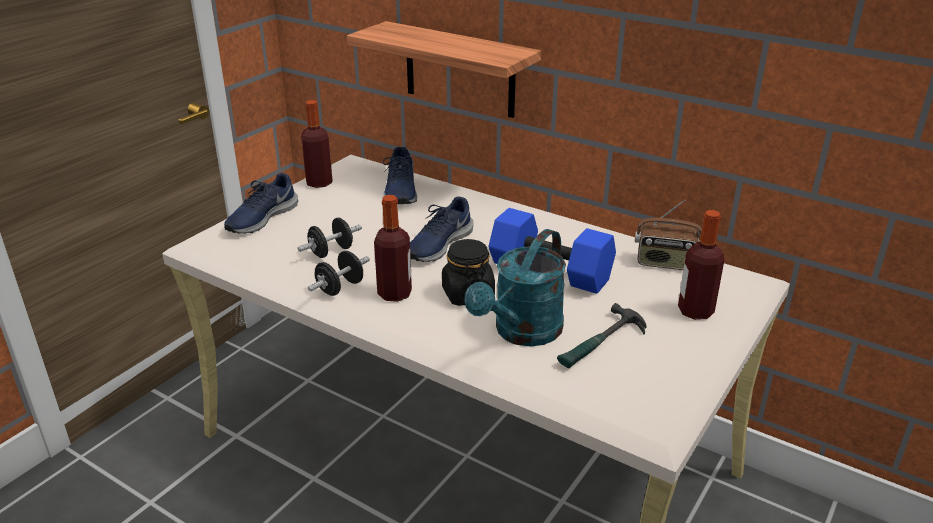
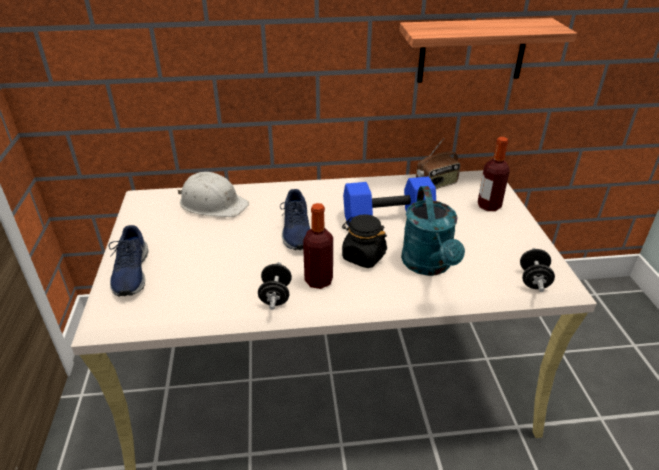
camera: 40 degrees left, 5 degrees up
(319, 183) = (139, 223): bottle -> none
(331, 252) = (229, 272): black dumbbell -> black dumbbell (533, 280)
(400, 191) = (213, 203): blue shoe -> white hard hat
(459, 70) = (230, 91): shelf -> shelf (472, 50)
(601, 344) = (475, 249): hammer -> none

